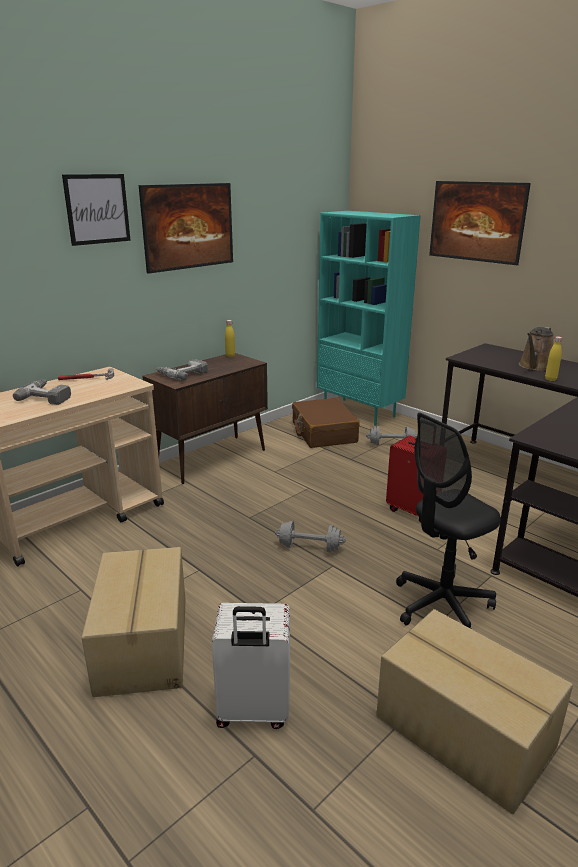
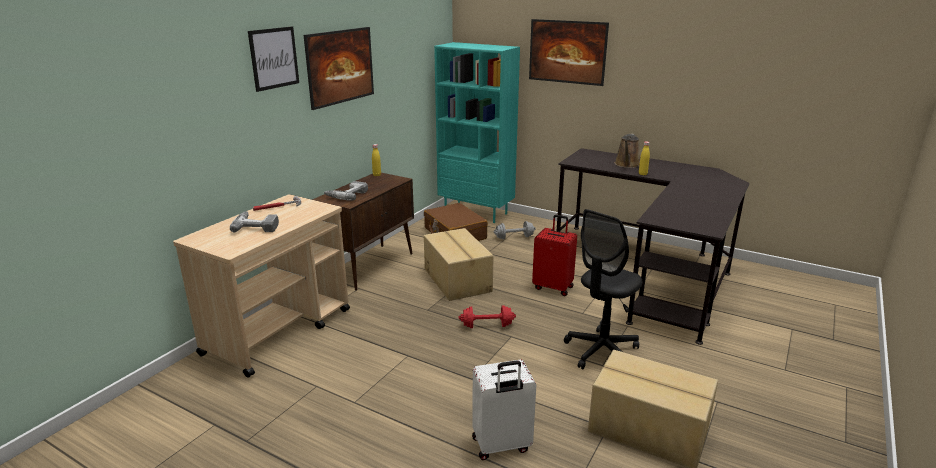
camera: 15 degrees left, 0 degrees up
(145, 643) = (394, 415): cardboard box -> cardboard box (458, 280)
(309, 547) = (487, 325): grey dumbbell -> red dumbbell

